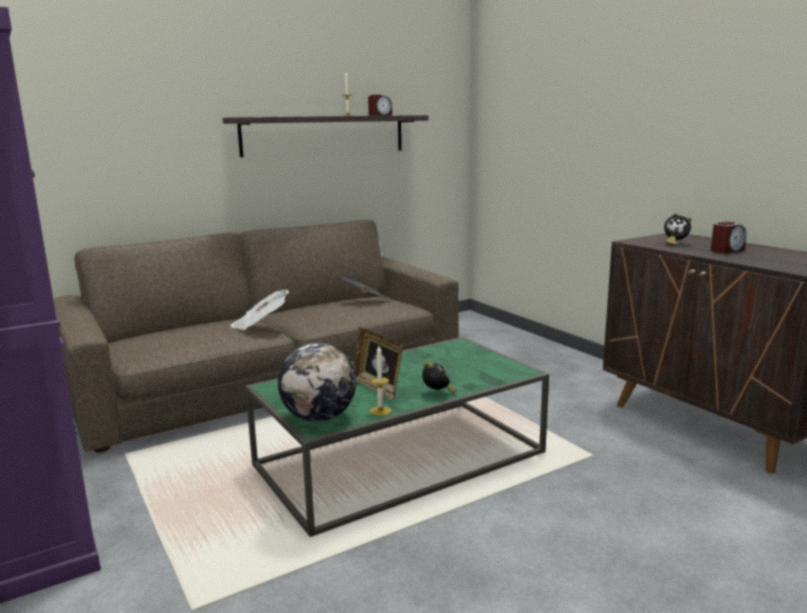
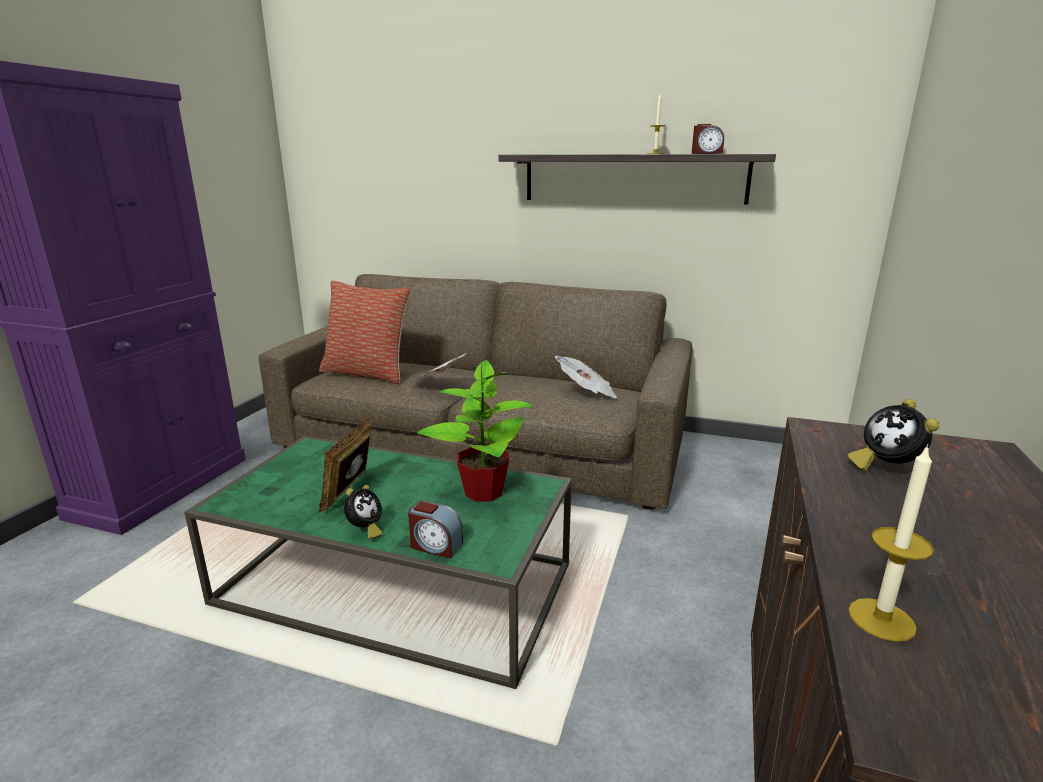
camera: 50 degrees right, 5 degrees up
(177, 339) = (367, 373): none -> pillow
(319, 418) = (248, 495): globe -> none
(380, 411) = (287, 518): candle -> candle (881, 619)
(442, 357) = (483, 491): none -> potted plant
(726, 250) = (941, 535): alarm clock -> alarm clock (435, 546)

